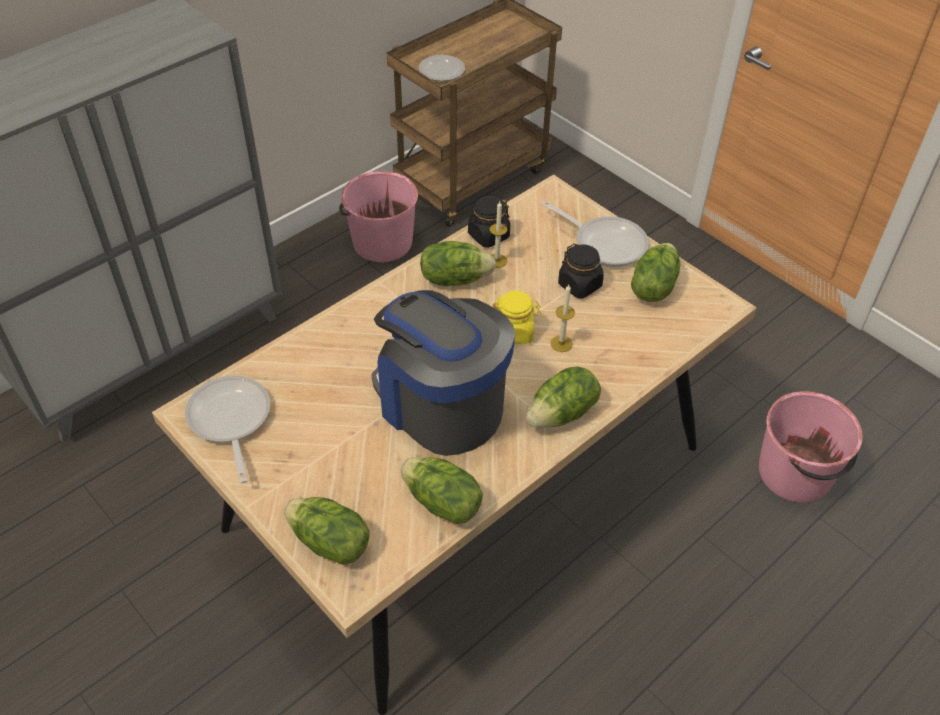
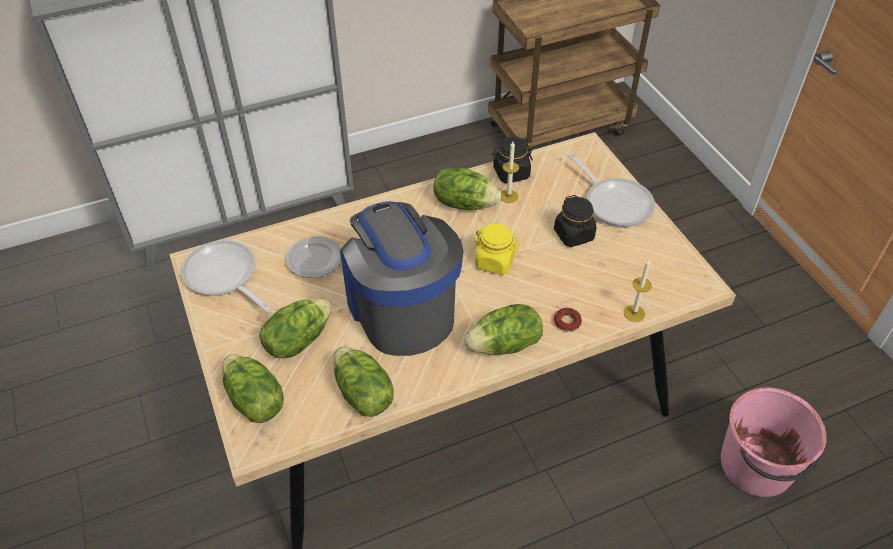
camera: 20 degrees right, 0 degrees up
(230, 421) = (224, 277): frying pan -> frying pan turned 45 degrees counterclockwise
(381, 242) = (459, 166): pink bucket -> none
(441, 70) = (536, 24): plate -> plate (314, 259)
(561, 343) = (533, 282): candle -> candle (634, 313)
(612, 375) = (567, 322): none -> donut
(652, 287) = (641, 252): lettuce -> lettuce (297, 340)

